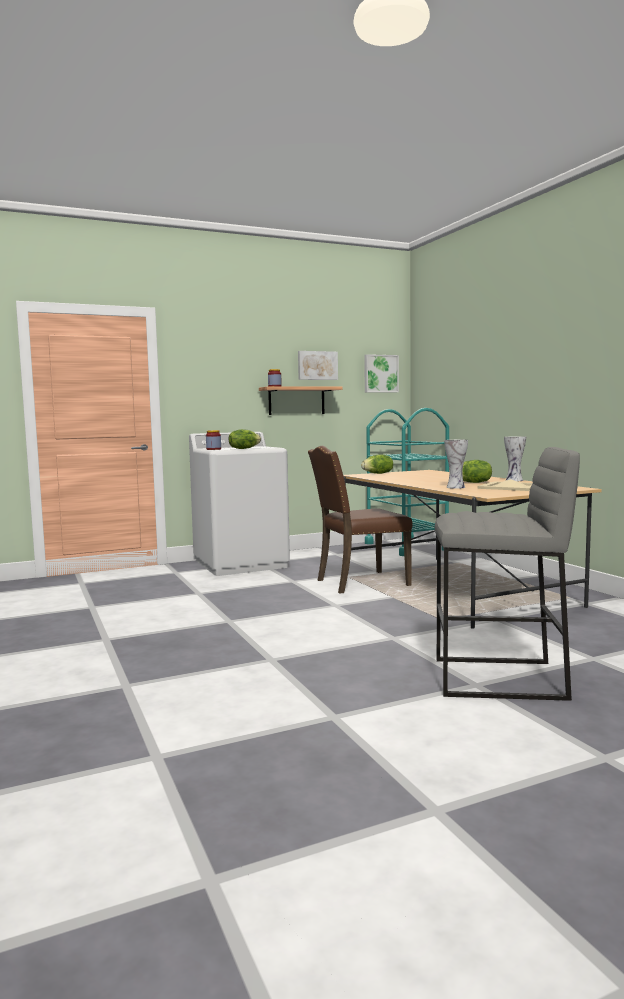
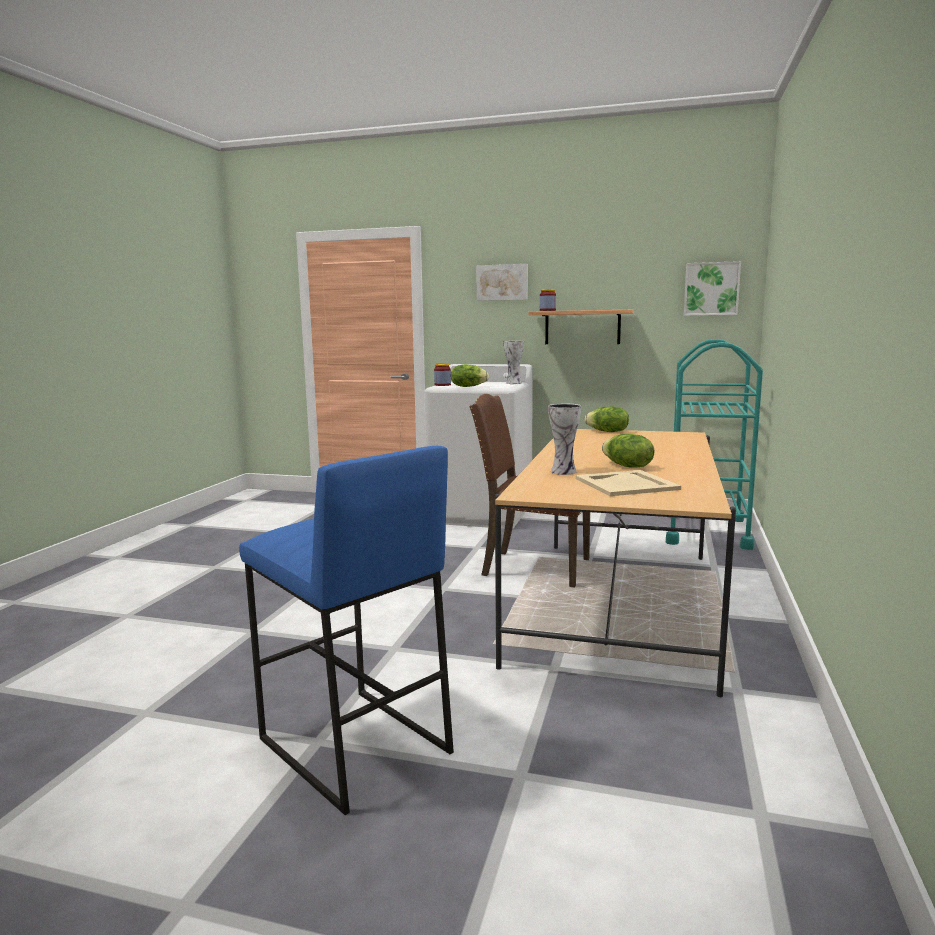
camera: 40 degrees right, 5 degrees up
(317, 365) = (613, 281): picture -> picture (502, 282)
(498, 679) = (352, 746): grey stool -> blue stool
(515, 480) = (700, 471): vase -> vase (513, 383)

